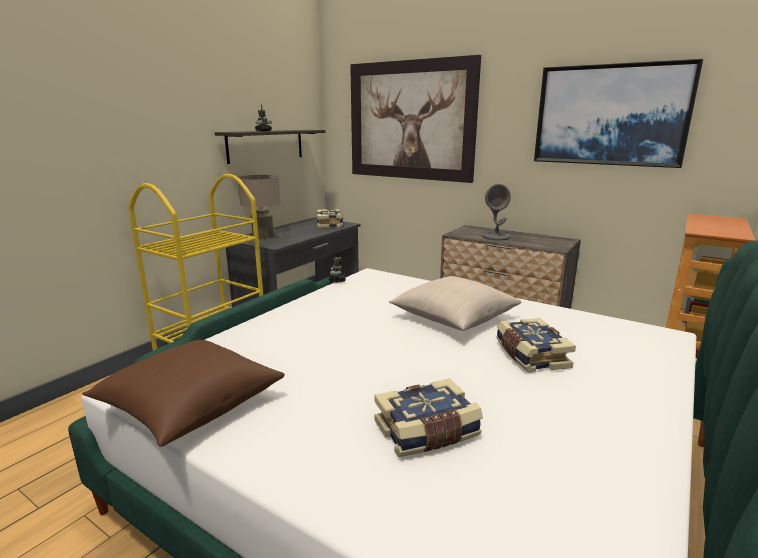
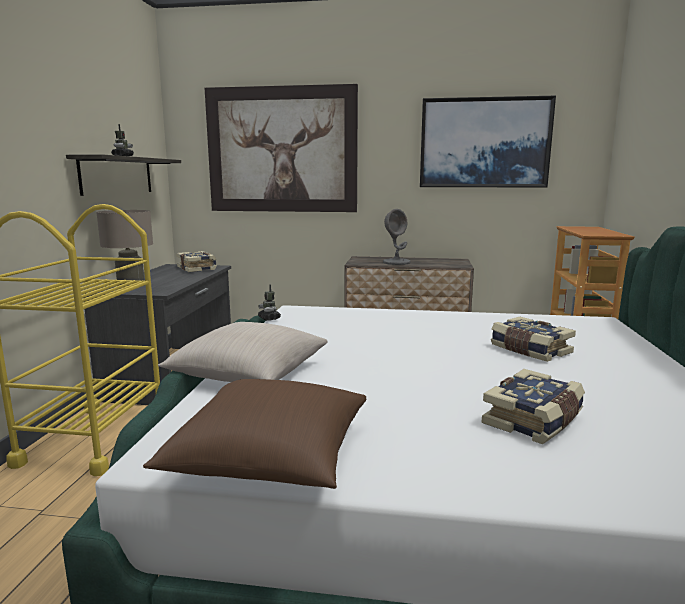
camera: 25 degrees left, 5 degrees down
(454, 318) = (428, 333): beige pillow -> beige pillow (249, 374)

